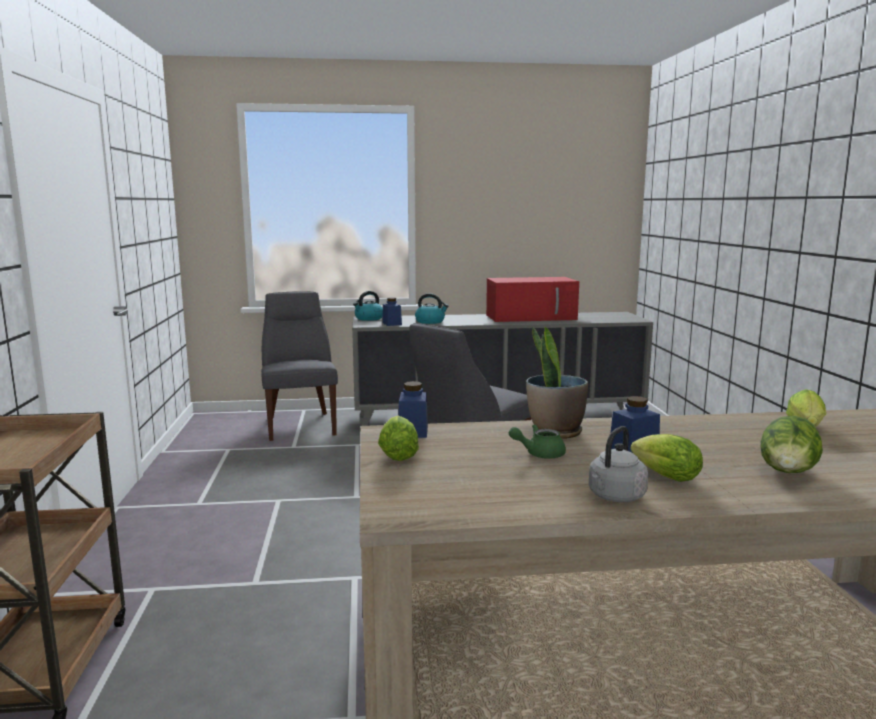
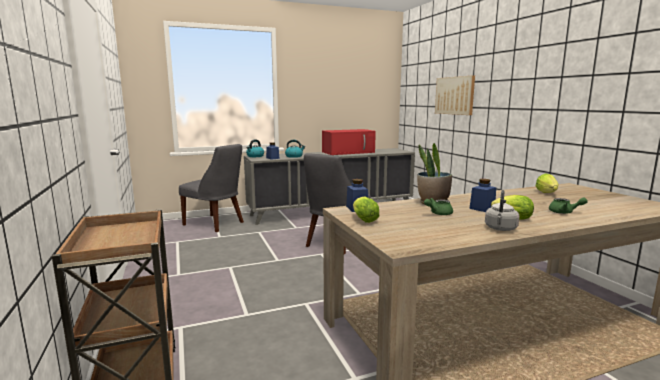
camera: 15 degrees left, 0 degrees up
(300, 425) = (215, 224): grey chair -> grey chair turned 150 degrees clockwise
(719, 222) = (455, 95): none -> picture
(787, 474) = (564, 212): lettuce -> green teapot

